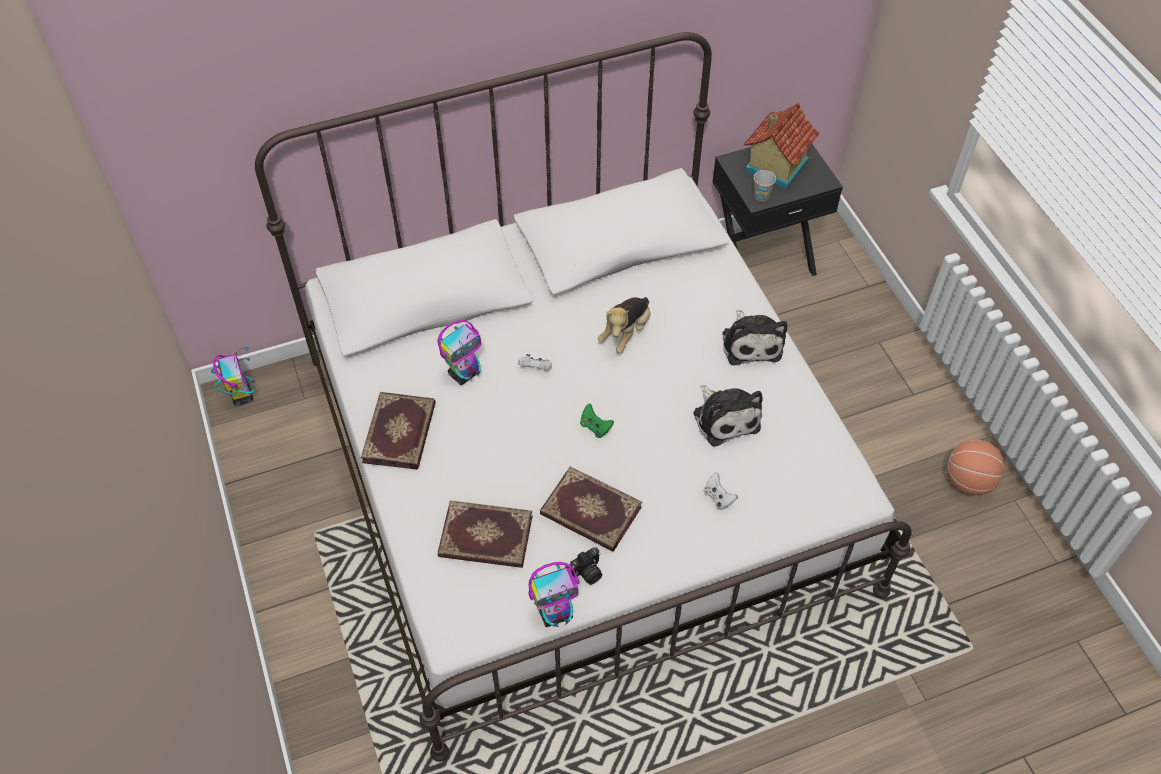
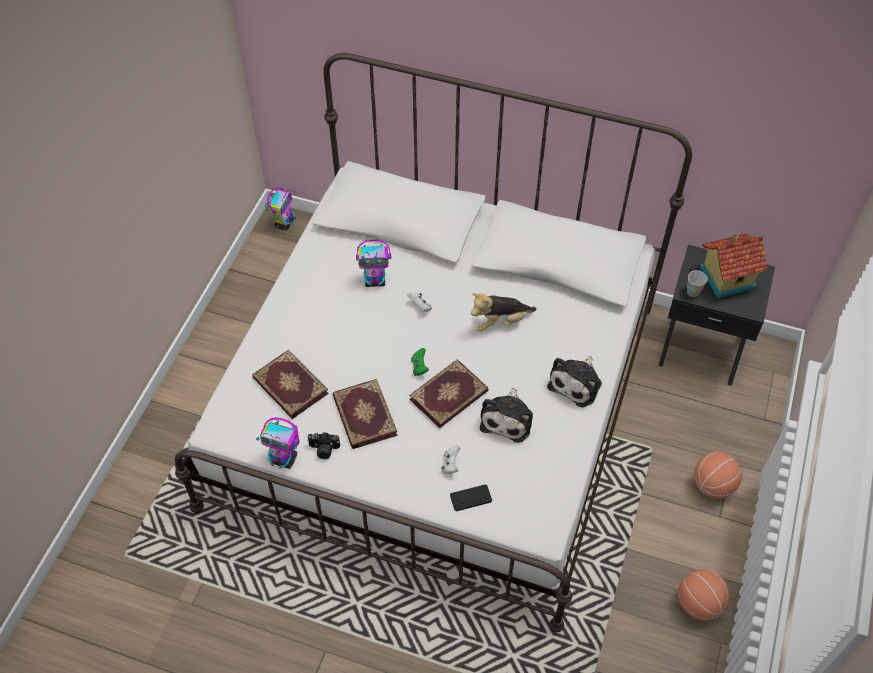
camera: 40 degrees right, 0 degrees up
(401, 433) = (304, 292): book -> book (449, 396)
(767, 515) = (470, 498): none -> black game controller
(883, 371) = (713, 485): none -> basketball

